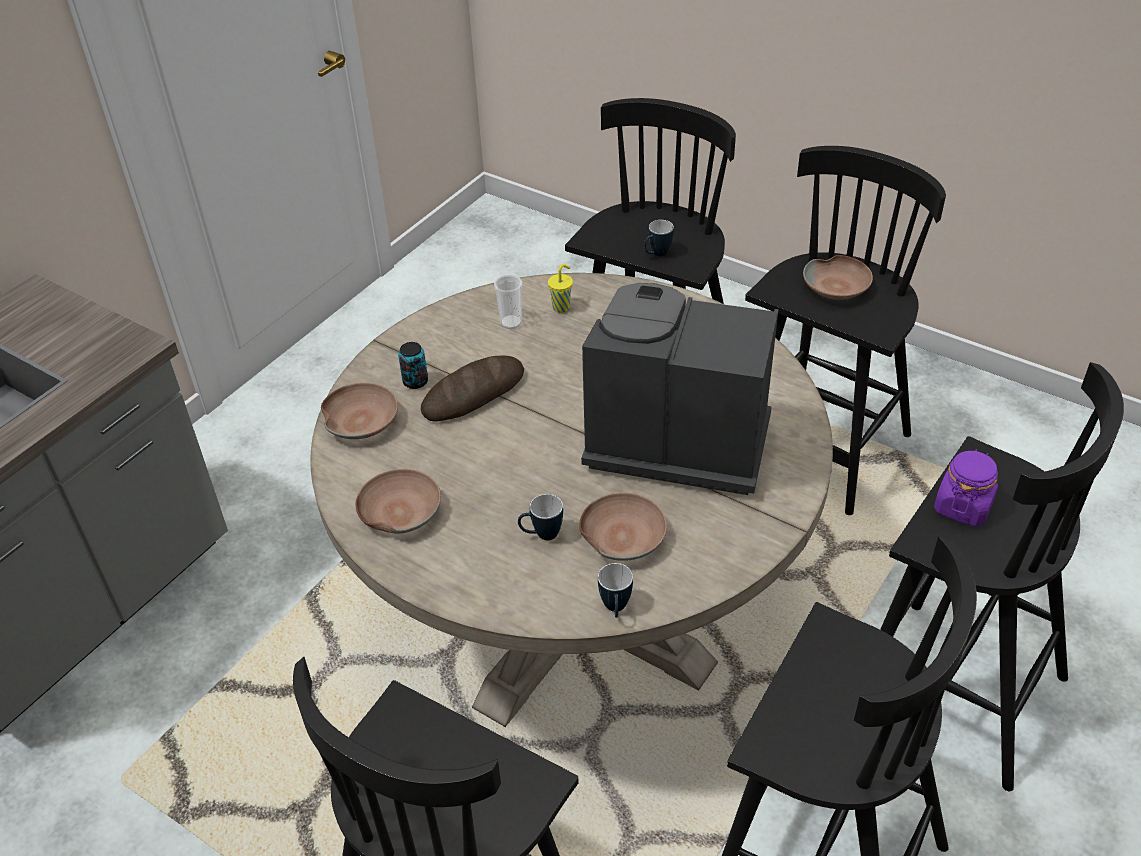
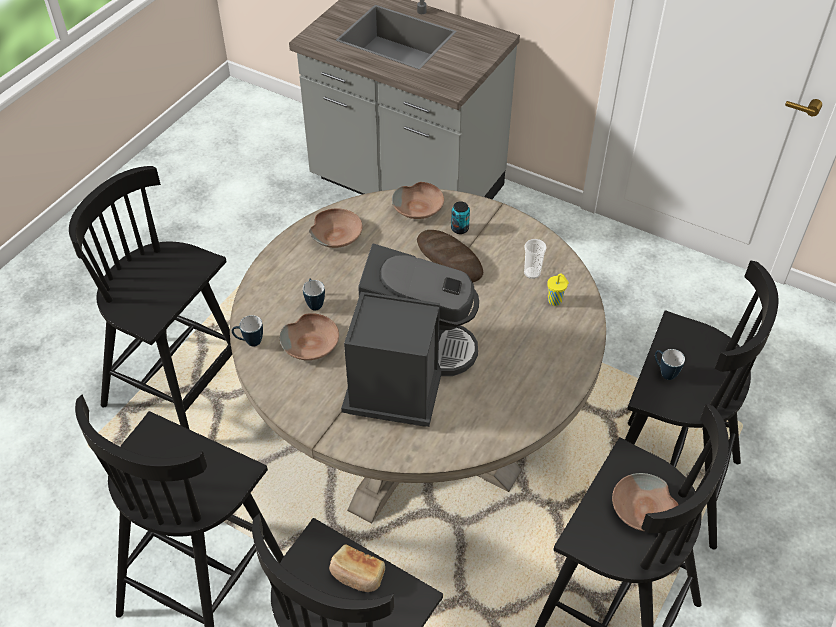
camera: 85 degrees right, 5 degrees up
(963, 506) = (357, 575): purple jar -> bread

